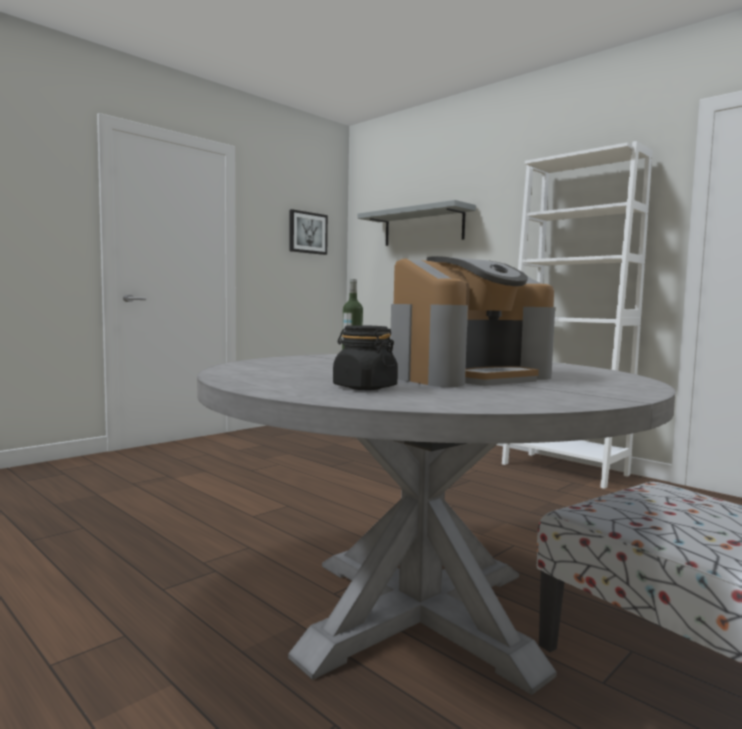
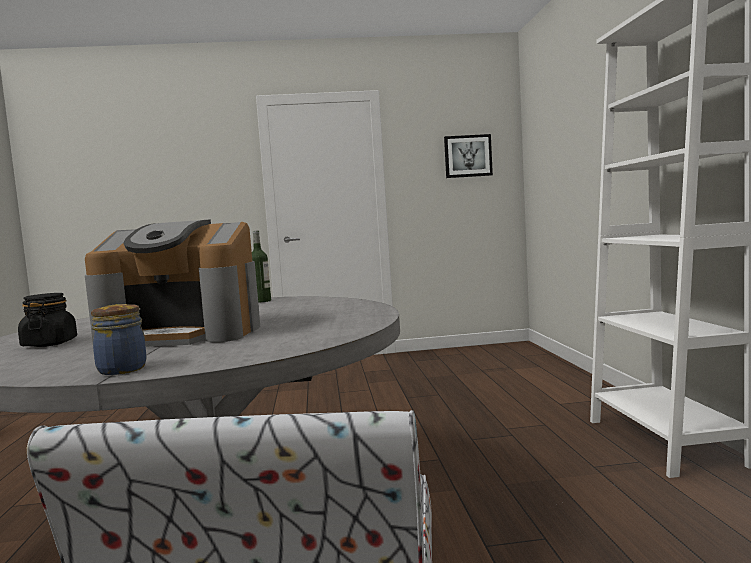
camera: 40 degrees right, 0 degrees up
(423, 227) = (568, 132): grey shelf -> none
(604, 395) = (124, 369): none -> jar

